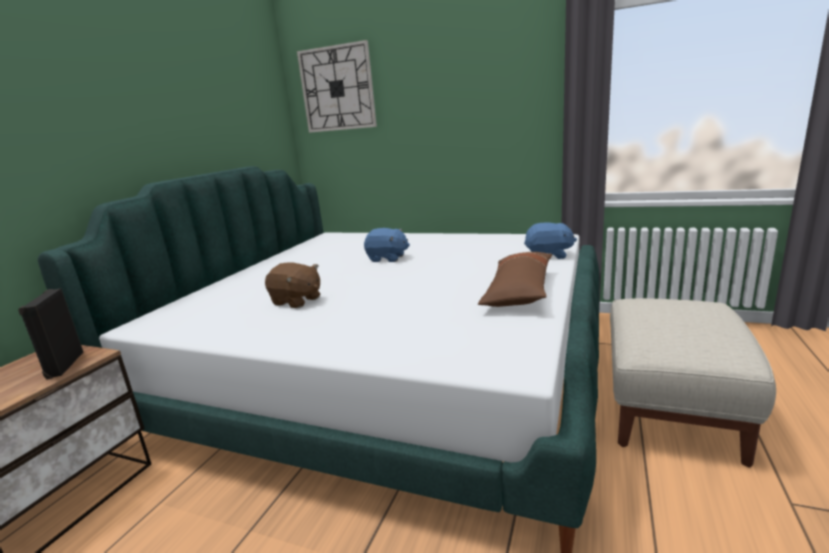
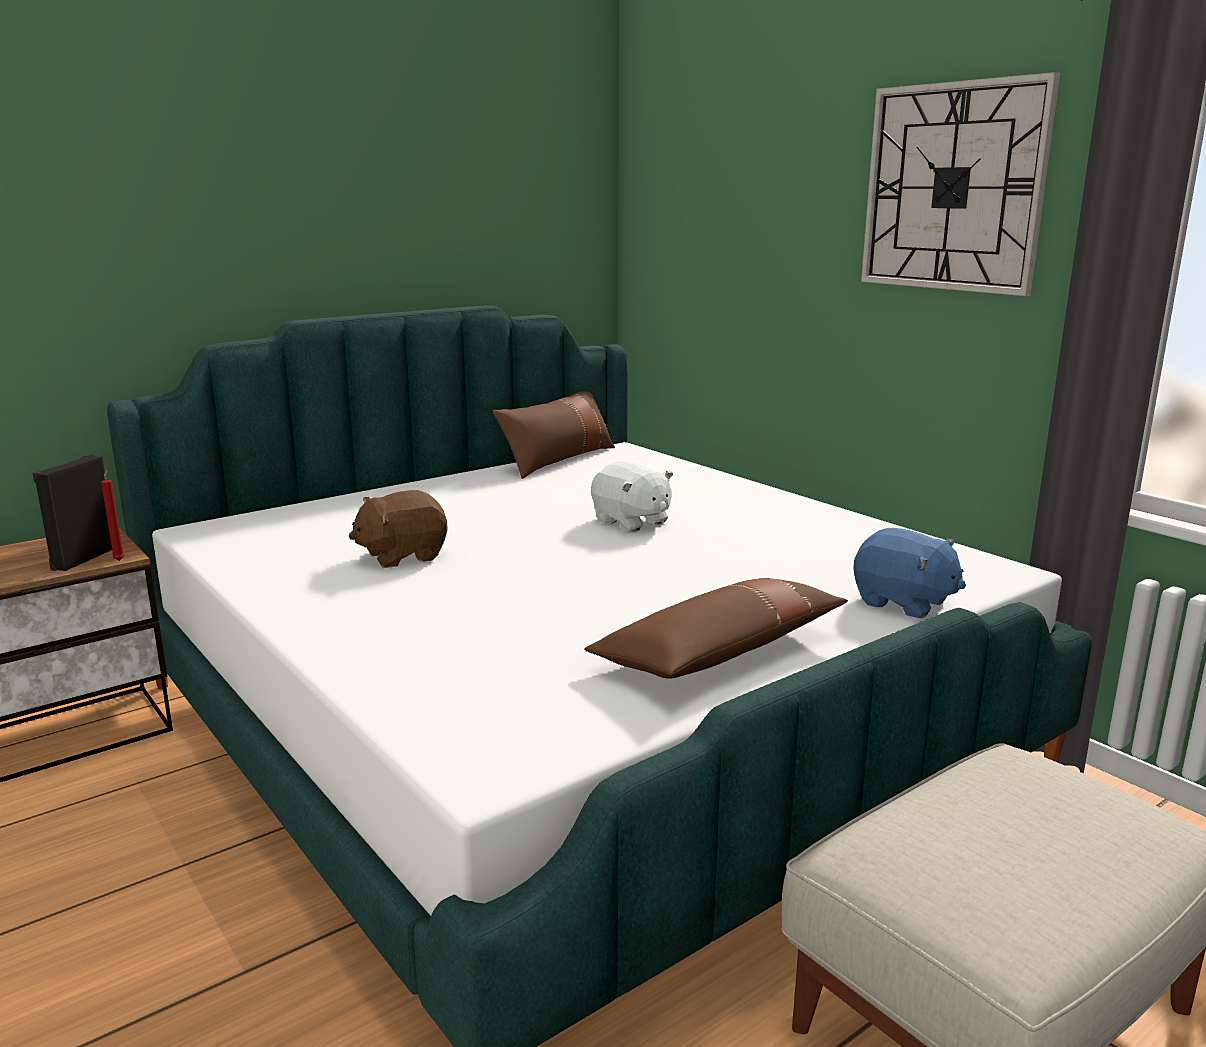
camera: 30 degrees right, 0 degrees up
(97, 357) = (120, 560): none -> red candle
(296, 301) = (402, 556): brown plush toy -> brown plush toy turned 90 degrees clockwise
(304, 245) = (558, 459): none -> brown pillow
(337, 89) = (688, 176): wall clock -> wall clock (953, 188)
(387, 258) = (631, 522): blue plush toy -> white plush toy

